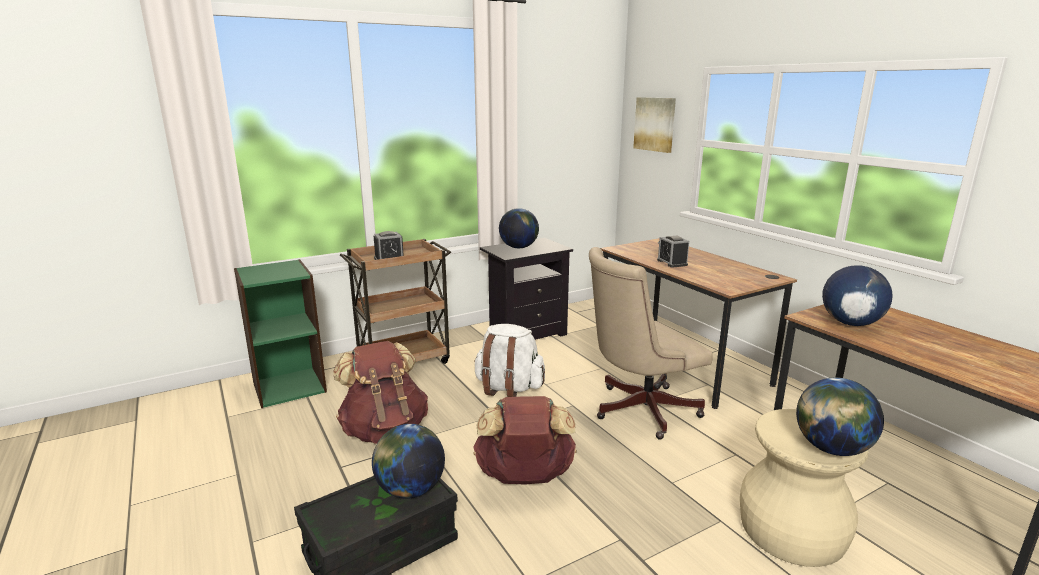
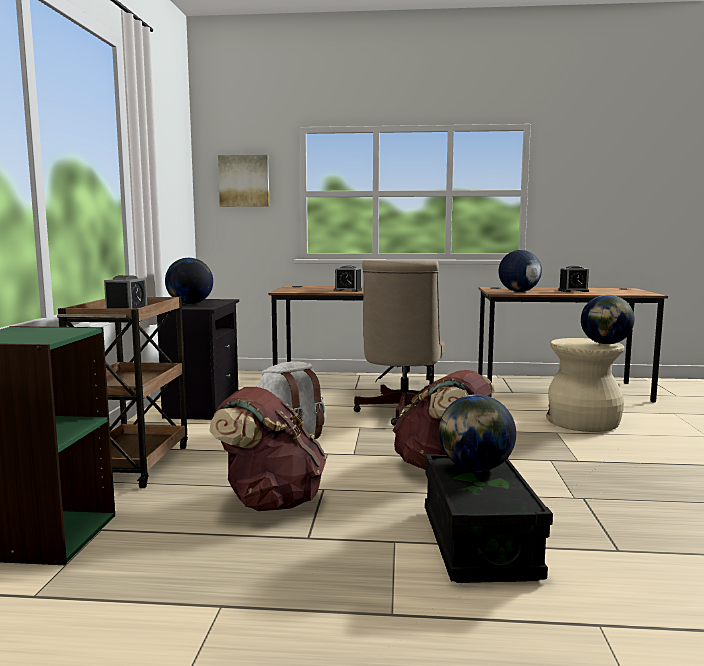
camera: 55 degrees left, 10 degrees down
(948, 350) = (573, 291): none -> alarm clock

